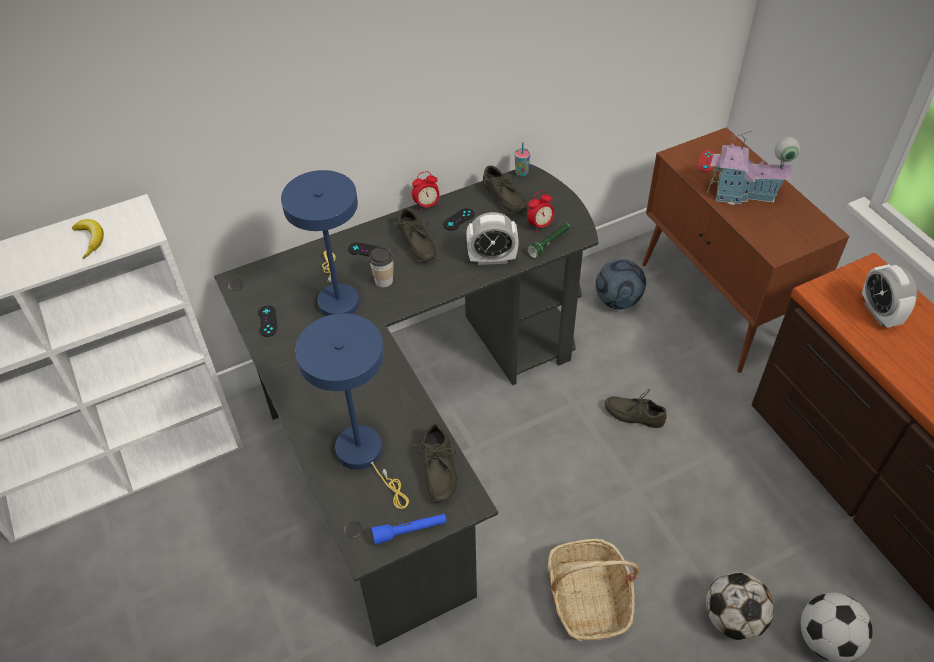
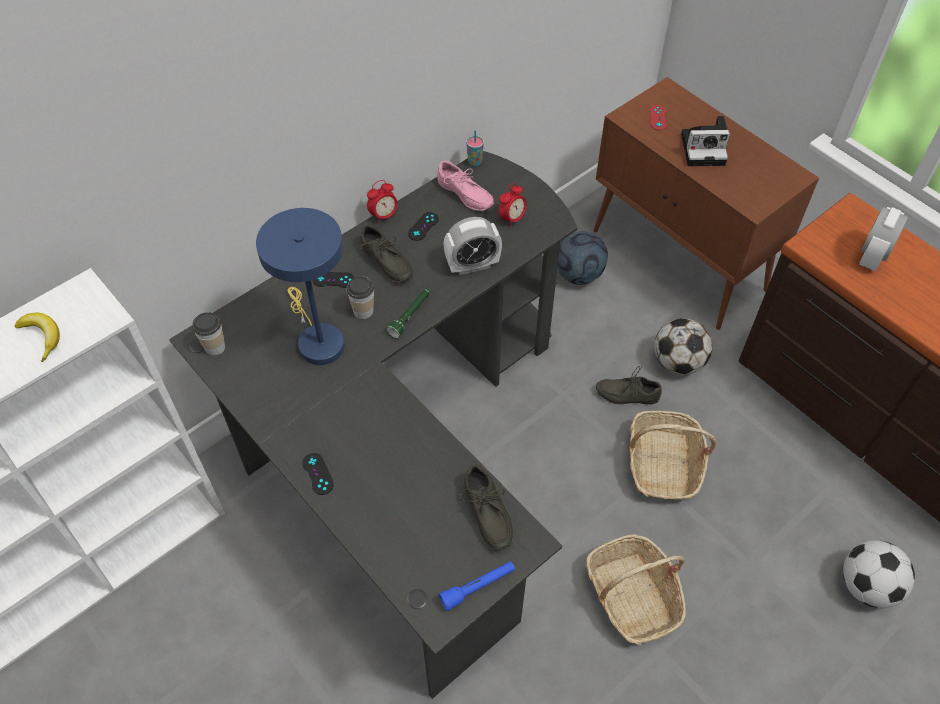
camera: 15 degrees left, 5 degrees up
(249, 288) = (215, 347): none -> cup
(267, 321) = (248, 381): black game controller -> black game controller (318, 474)
(365, 456) = (404, 514): blue table lamp -> none
(502, 199) = (463, 196): grey shoe -> pink shoe
(550, 243) = (528, 237): green flashlight -> green flashlight (410, 316)
(651, 484) = (663, 464): none -> basket
(732, 619) = (776, 585): football -> football (678, 362)
(743, 194) = (705, 149): toy house -> camera
(879, 313) = (872, 256): alarm clock -> alarm clock turned 60 degrees clockwise

